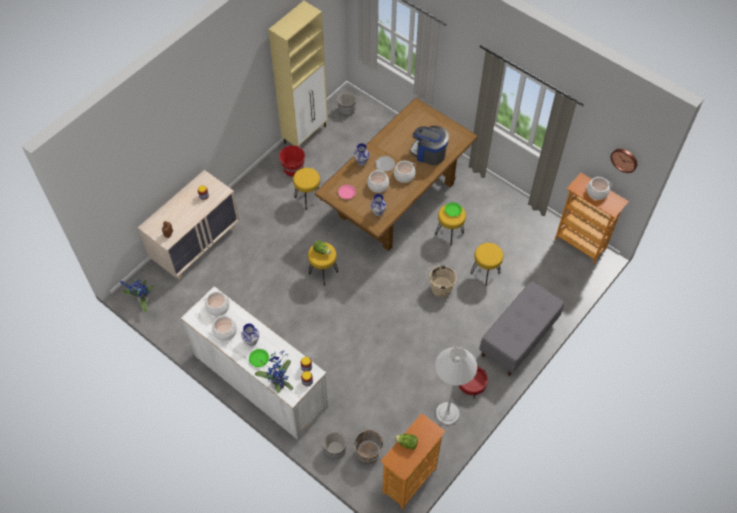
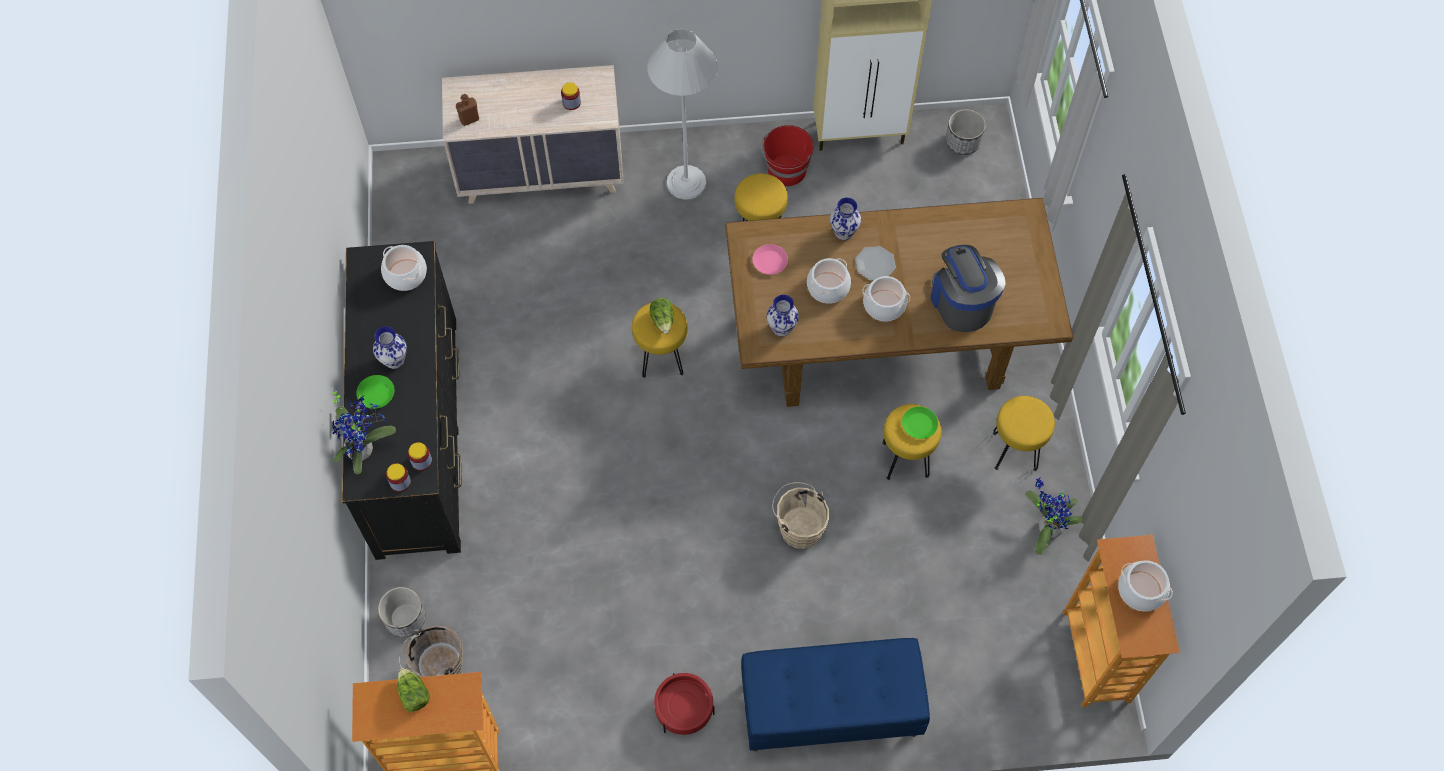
camera: 45 degrees right, 5 degrees up
(142, 300) = (395, 193): potted plant -> potted plant (1046, 527)
(225, 331) = (378, 317): cooking pot -> none
(260, 381) = (417, 434): white dresser -> black dresser
(447, 413) = (604, 717): white floor lamp -> white floor lamp (686, 183)
(485, 273) = (891, 566): yellow stool -> yellow stool (1014, 451)
(518, 338) = (829, 709): grey bench -> blue bench
(624, 159) = (1203, 572): wall clock -> none

